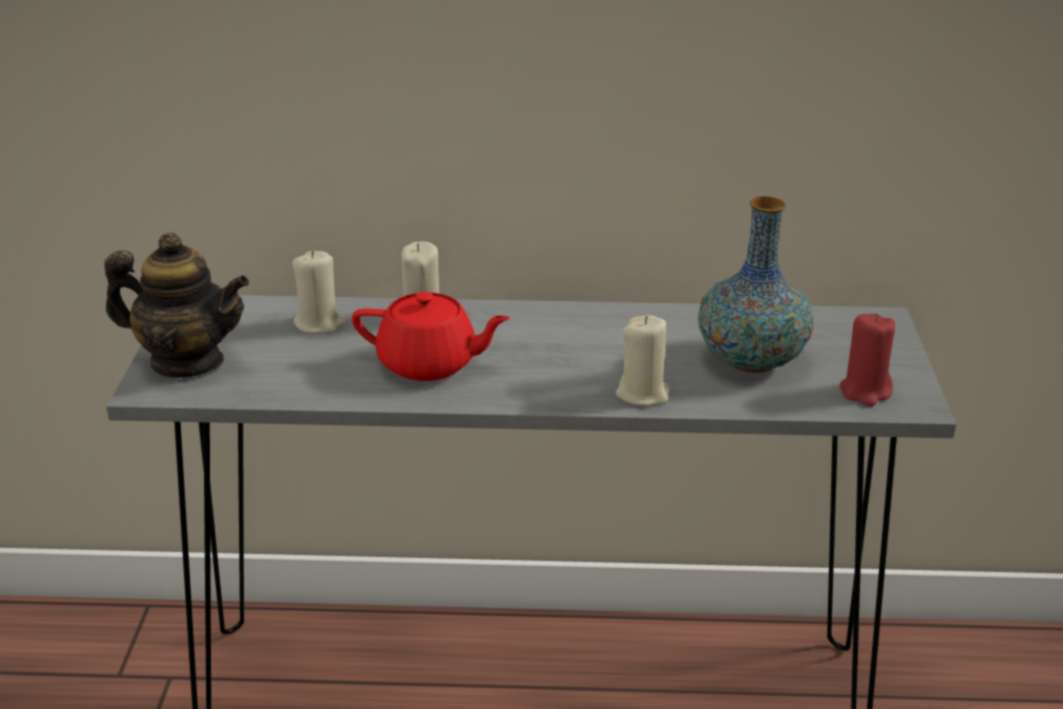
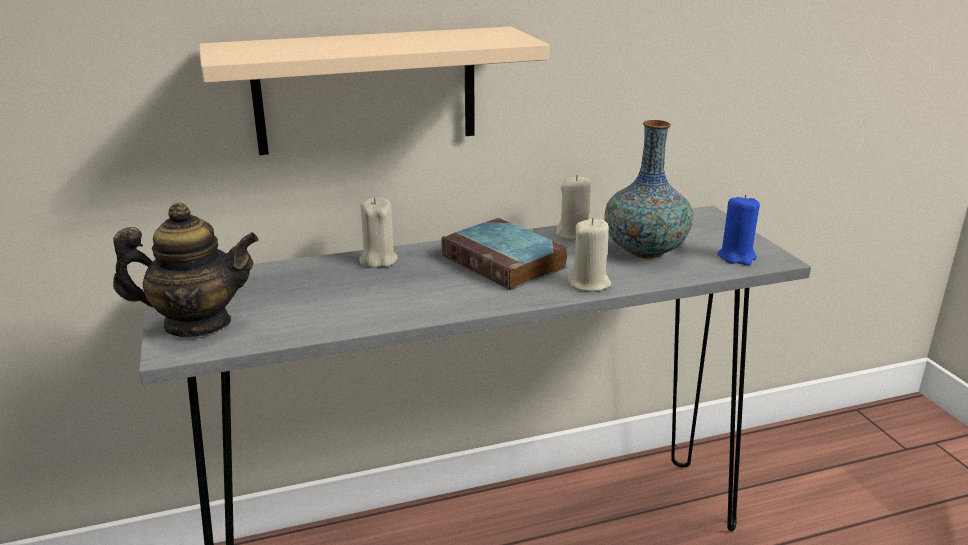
camera: 20 degrees left, 5 degrees down
(319, 324) = (297, 278): beige candle -> beige candle (574, 234)
(428, 112) = (366, 90): none -> beige shelf
(429, 364) = (410, 291): red teapot -> none
(566, 346) = (506, 262): none -> book
(865, 391) = (737, 257): red candle -> blue candle

